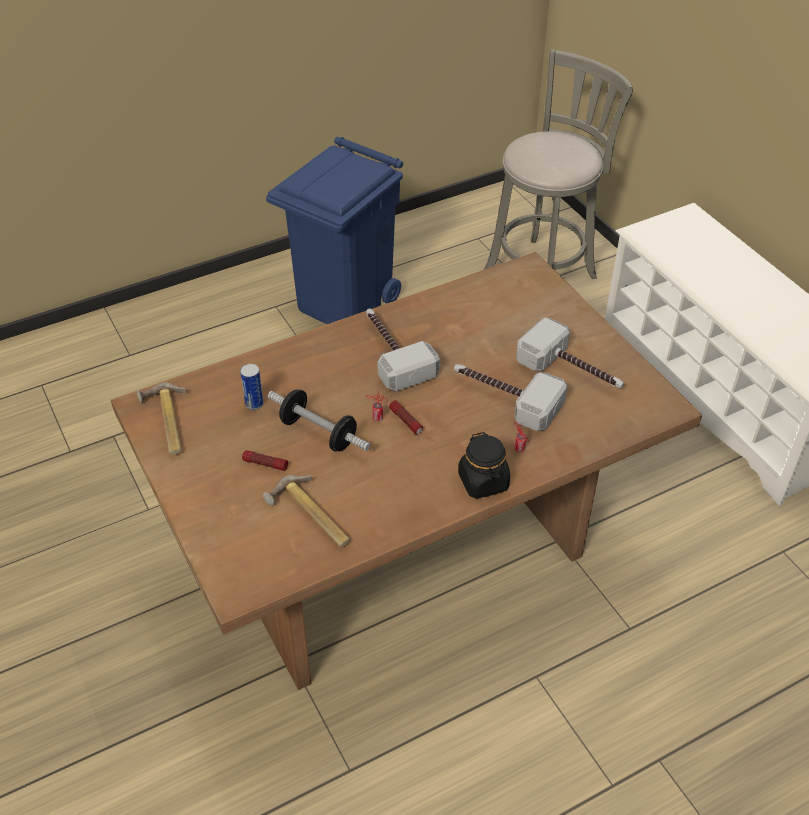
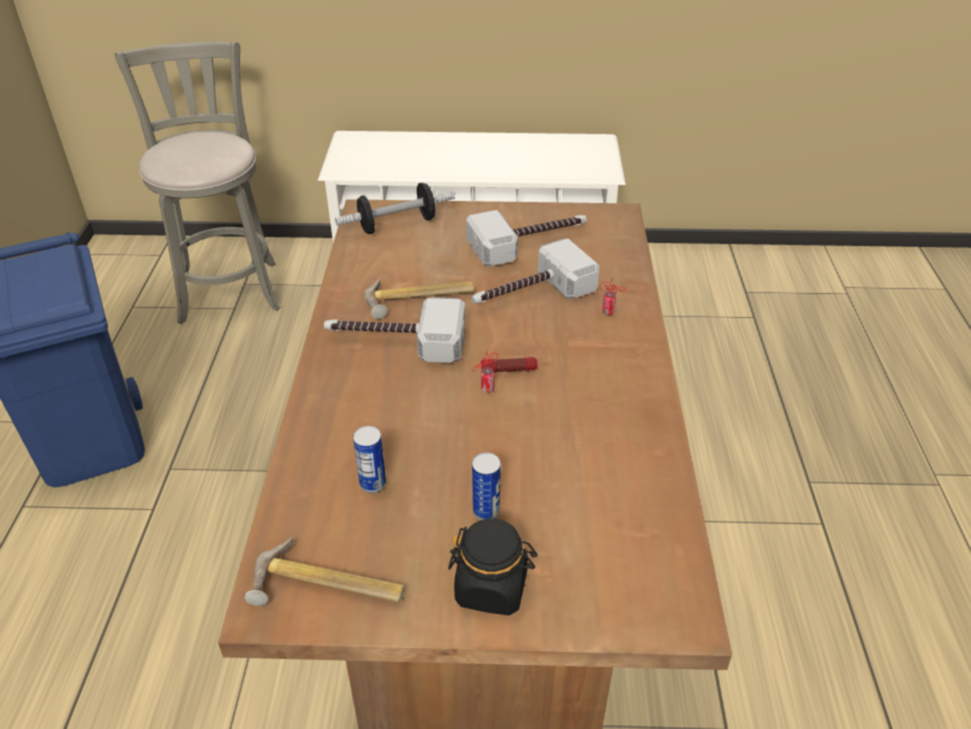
camera: 60 degrees left, 5 degrees down
(265, 464) = (486, 511): flashlight -> can
(310, 517) = (602, 501): hammer -> hammer (420, 300)
(318, 433) = (471, 444): dumbbell -> dumbbell (397, 224)
(483, 482) = (636, 351): black jar -> black jar (492, 588)

